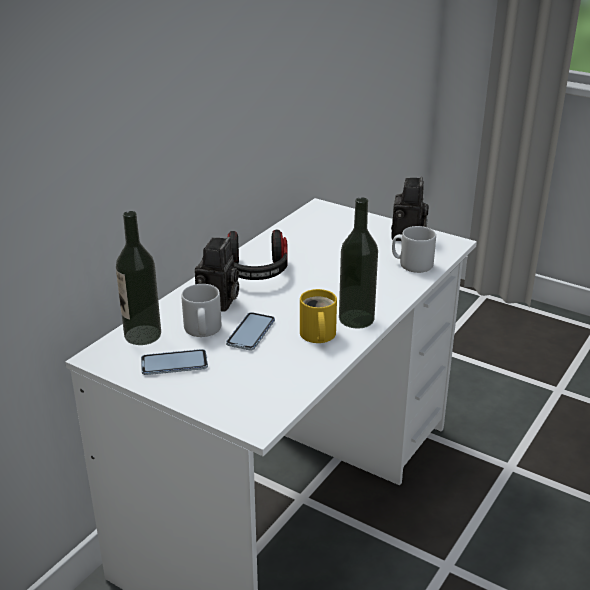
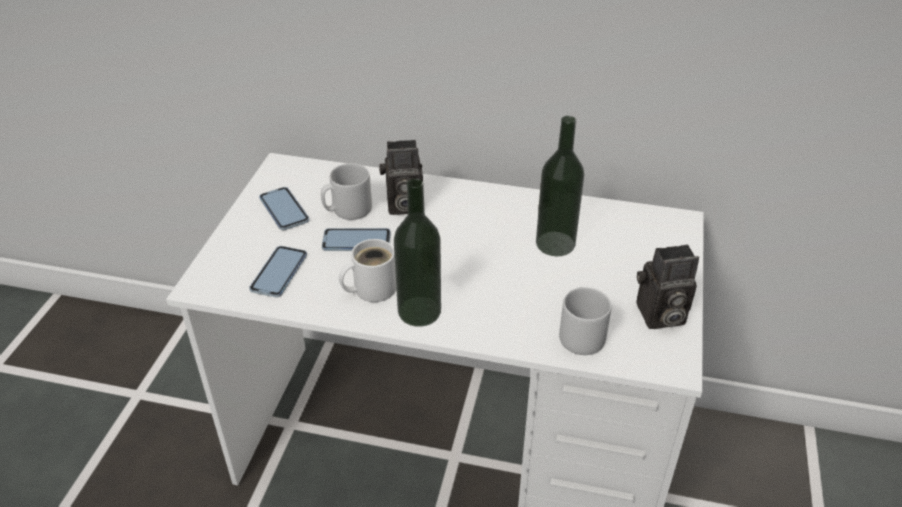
camera: 70 degrees right, 10 degrees up
(142, 335) = (324, 178): bottle -> bottle (555, 243)
(256, 272) = (480, 213): headphones -> none
(267, 378) = (279, 273): none -> phone
(316, 335) = (370, 288): yellow mug -> white mug

